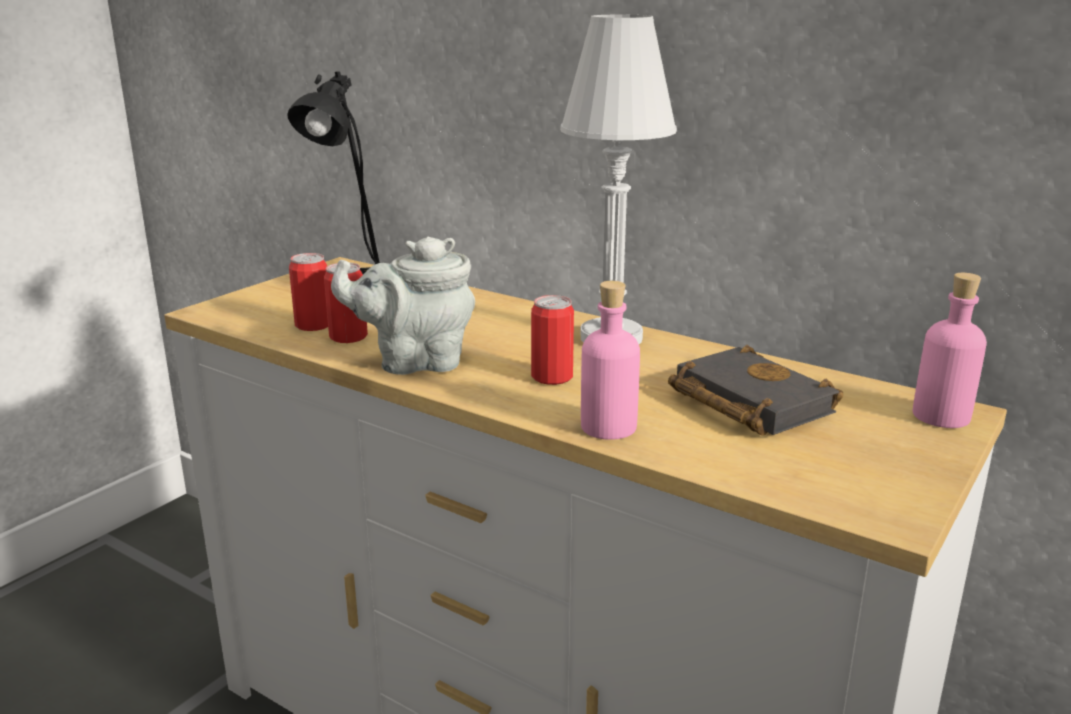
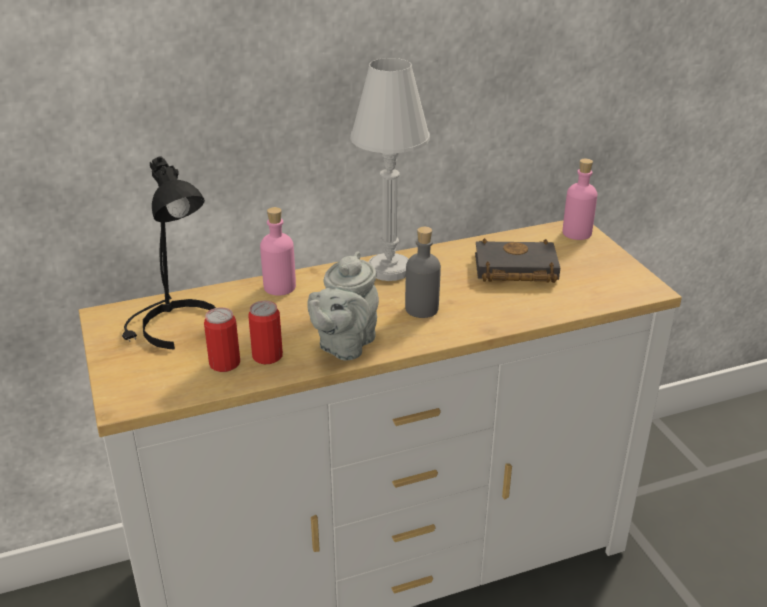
camera: 55 degrees left, 10 degrees up
(552, 377) = (422, 309): can -> grey bottle
(608, 427) = (502, 317): pink bottle -> pink bottle (279, 287)

